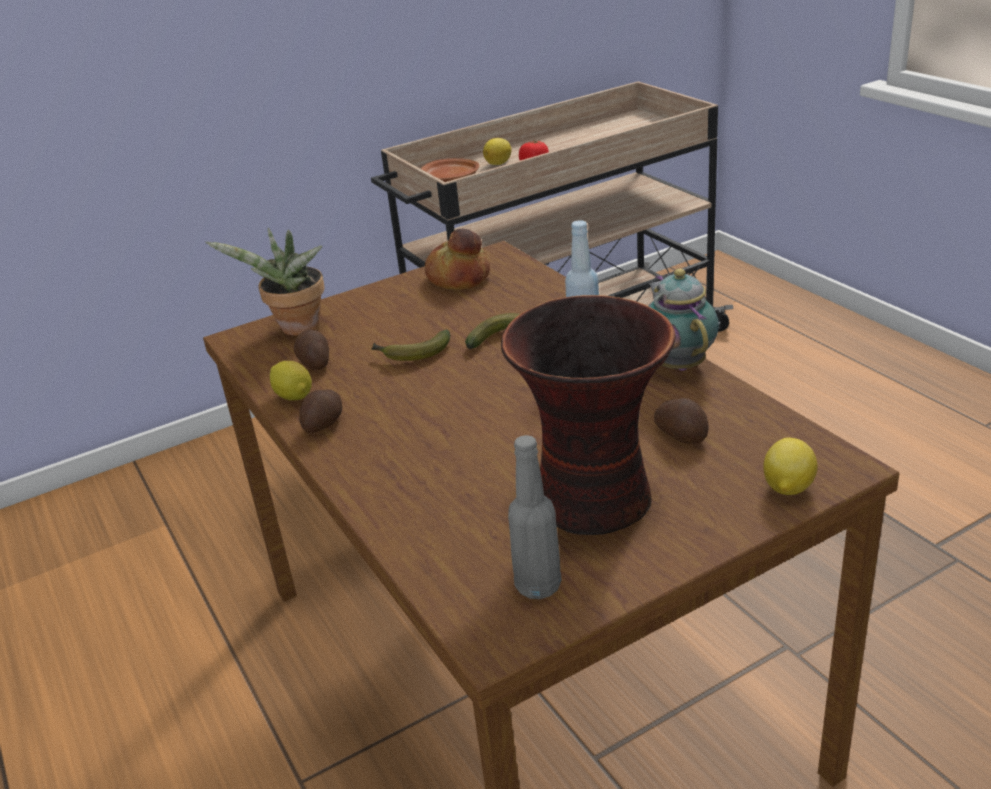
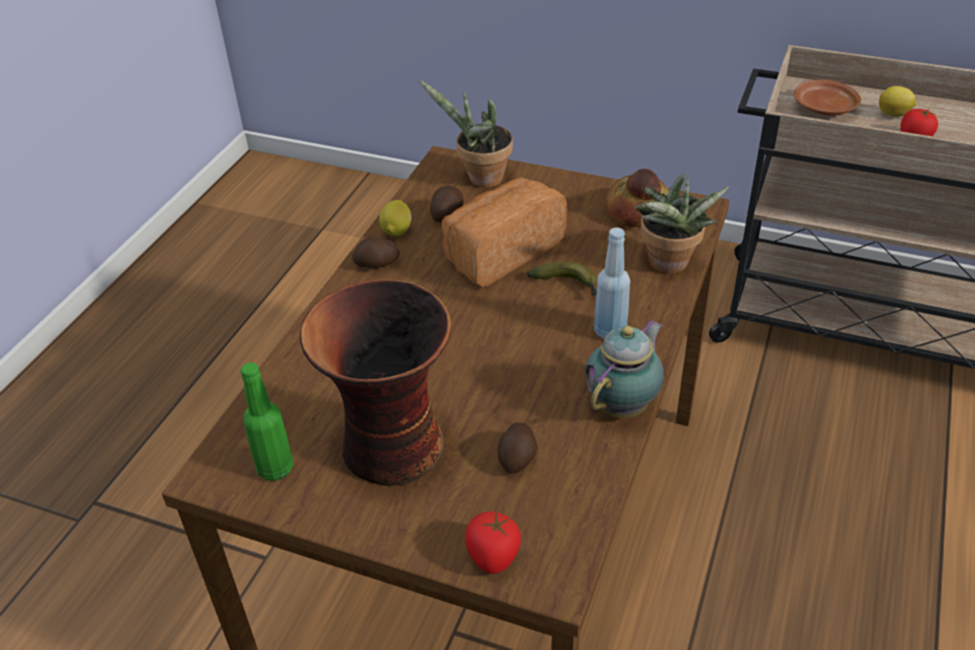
camera: 50 degrees right, 10 degrees up
(412, 354) = (500, 252): banana -> bread
(537, 585) = (275, 468): grey bottle -> green bottle
(544, 289) = (668, 266): none -> potted plant
(787, 488) = (493, 556): lemon -> tomato

